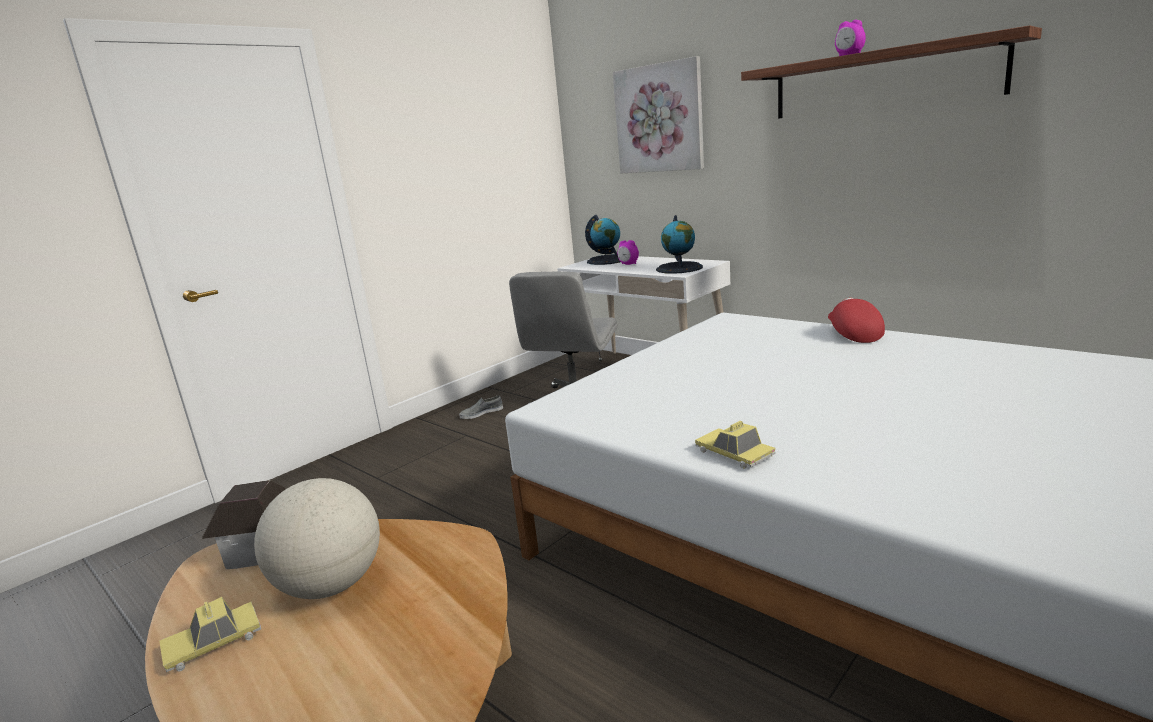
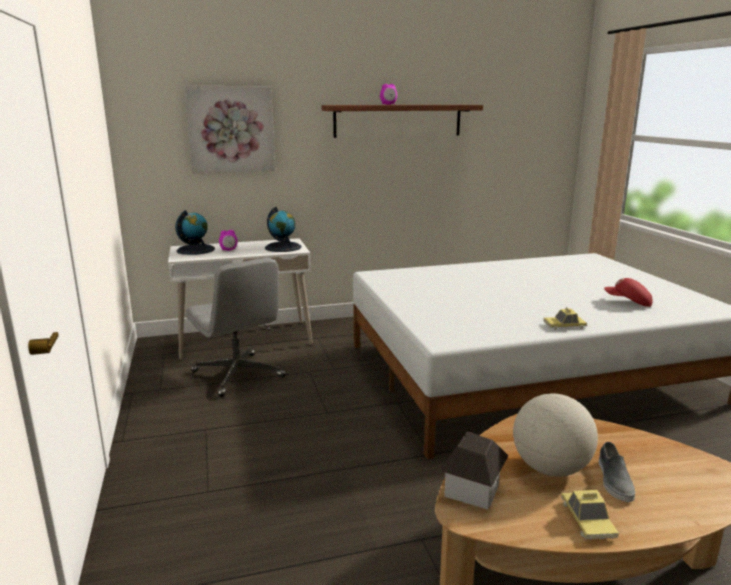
camera: 60 degrees left, 0 degrees up
(481, 413) = (175, 411): grey shoe -> grey shoe (614, 480)
(853, 334) = (453, 268): red cap -> red cap (628, 302)

